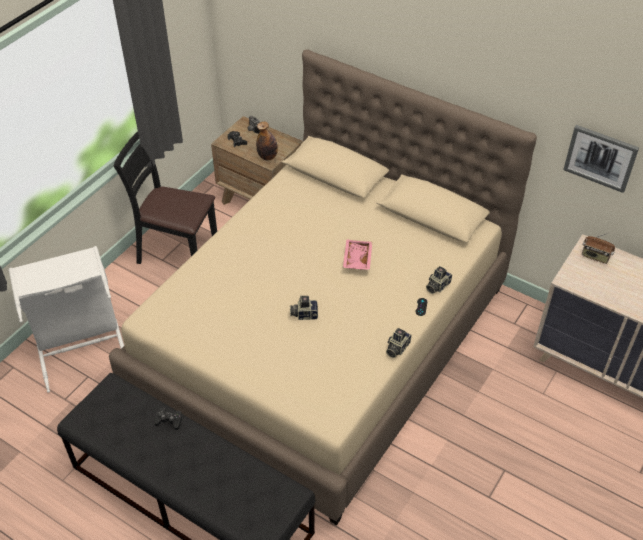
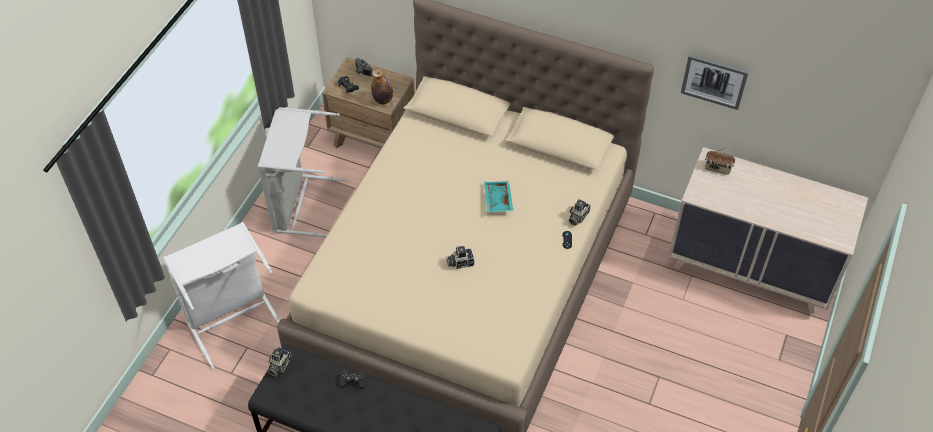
camera: 10 degrees left, 5 degrees up
(177, 250) = (301, 205): black chair -> grey laundry basket
(356, 259) = (497, 200): pink tray -> turquoise tray
(396, 348) = (552, 283): camera -> camera (278, 365)

